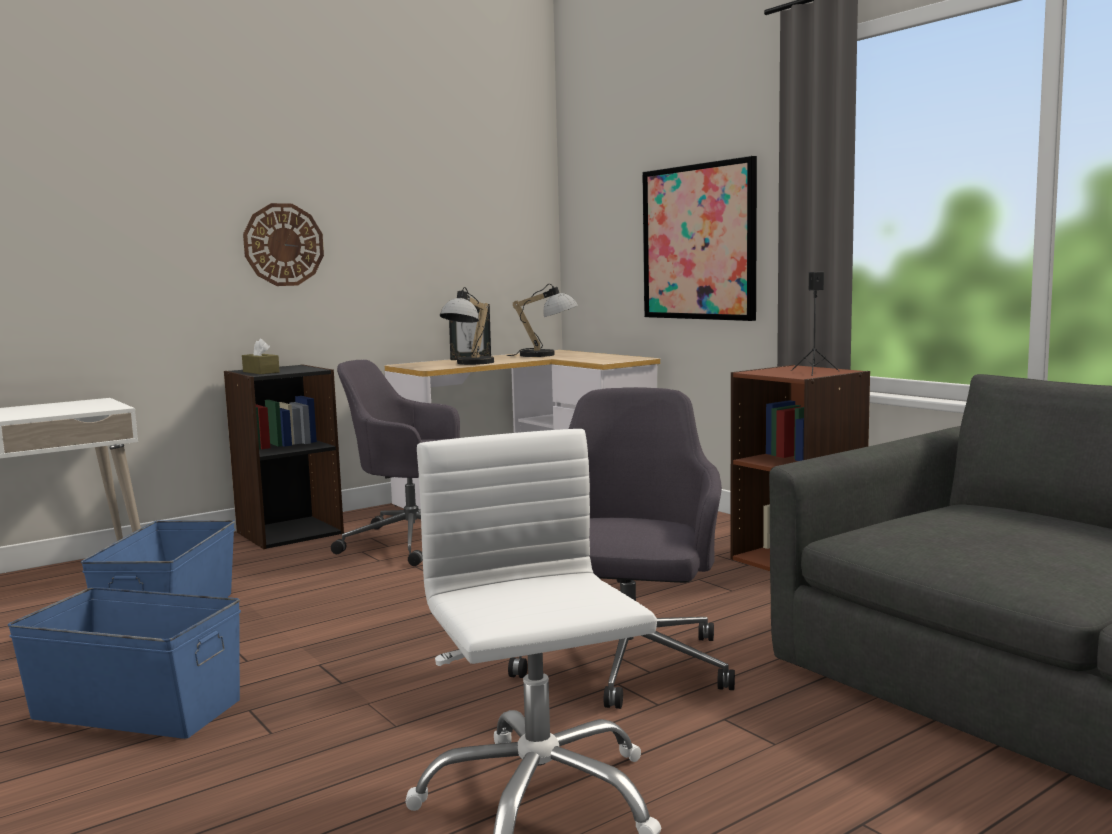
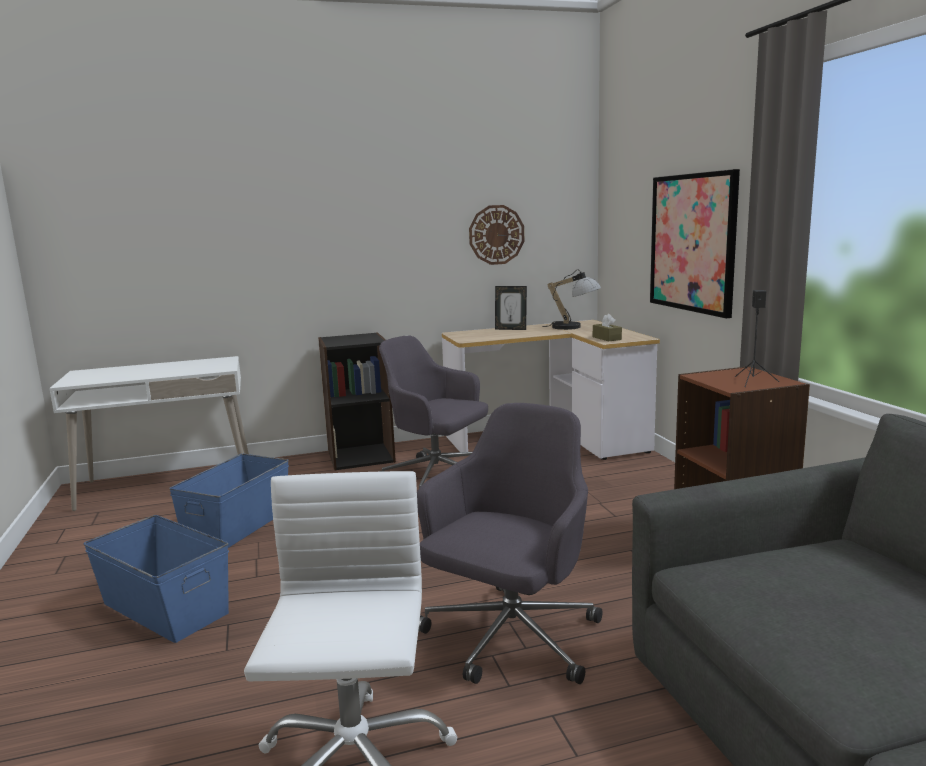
camera: 20 degrees right, 5 degrees up
(261, 372) = (338, 341): brown tissue box -> brown tissue box (606, 338)
(283, 245) = (363, 243): wall clock -> wall clock (496, 235)
(470, 364) = (502, 336): table lamp -> none

